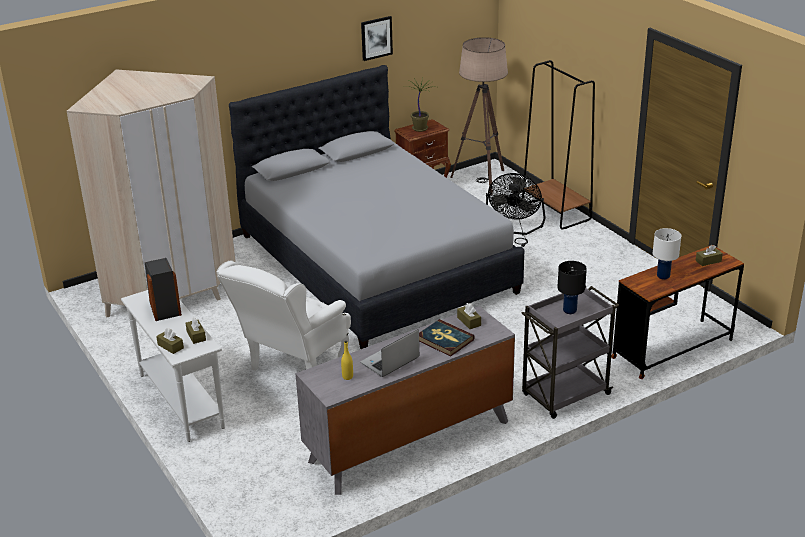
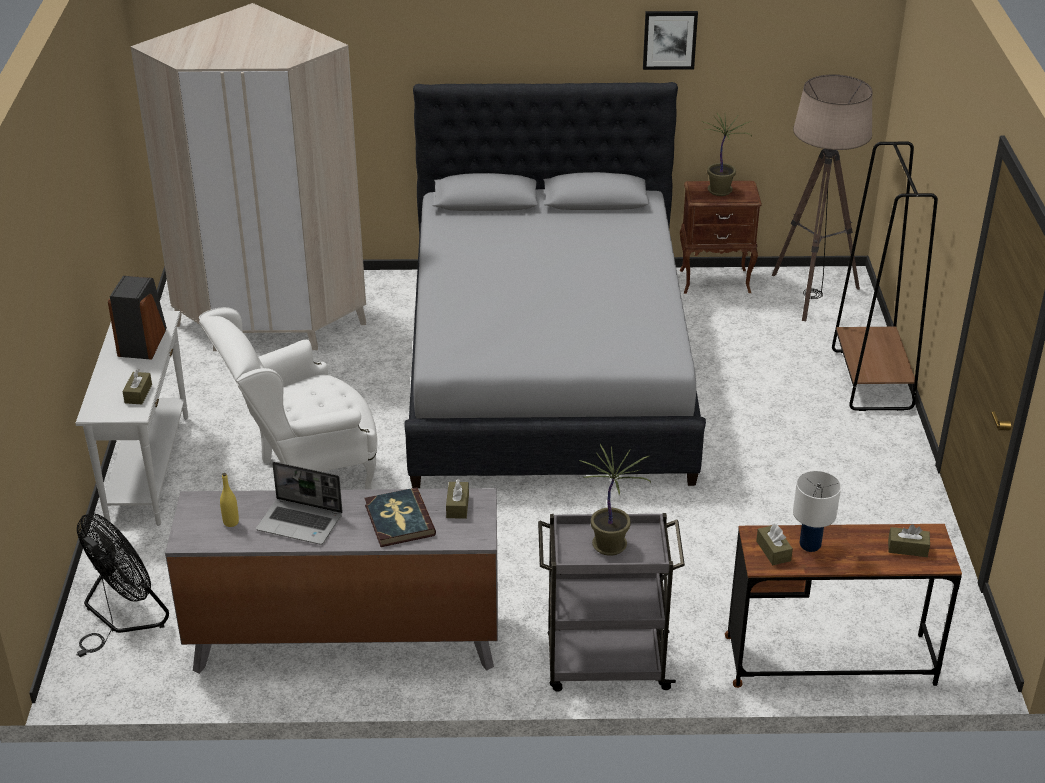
camera: 30 degrees right, 5 degrees up
(170, 346) = (98, 397): brown tissue box -> brown tissue box (773, 551)
(390, 361) = (301, 522): laptop -> laptop turned 150 degrees counterclockwise
(514, 230) = (784, 386): black fan -> black fan (116, 613)
(570, 311) = (611, 545): black table lamp -> potted plant

